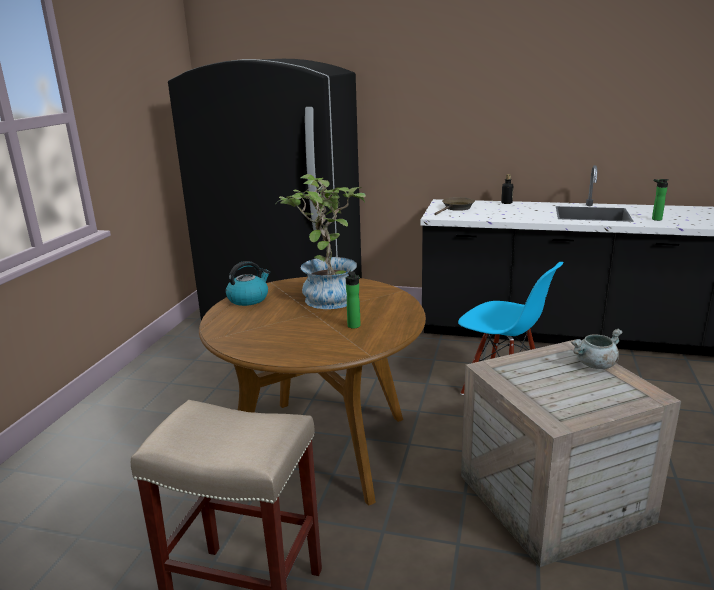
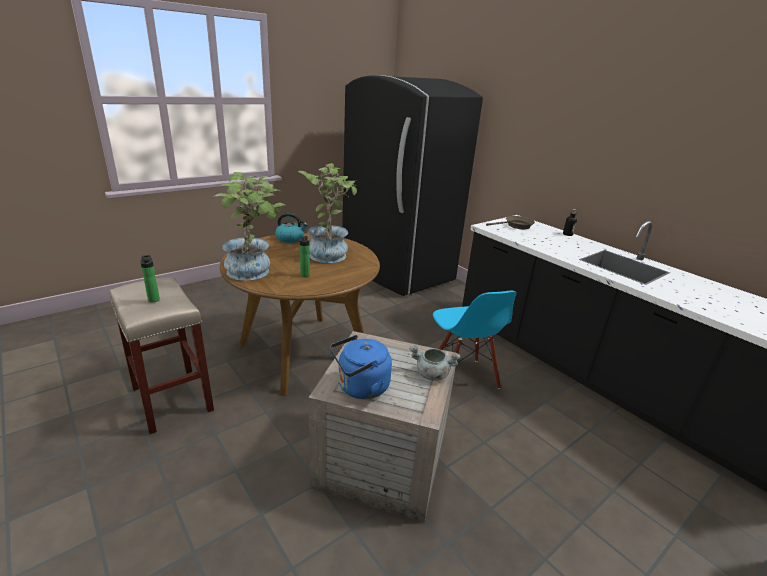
camera: 35 degrees right, 5 degrees up
(294, 346) = (254, 272): none -> potted plant
(573, 405) = (360, 388): none -> blue kettle
(655, 219) = (674, 290): bottle -> bottle (154, 299)

